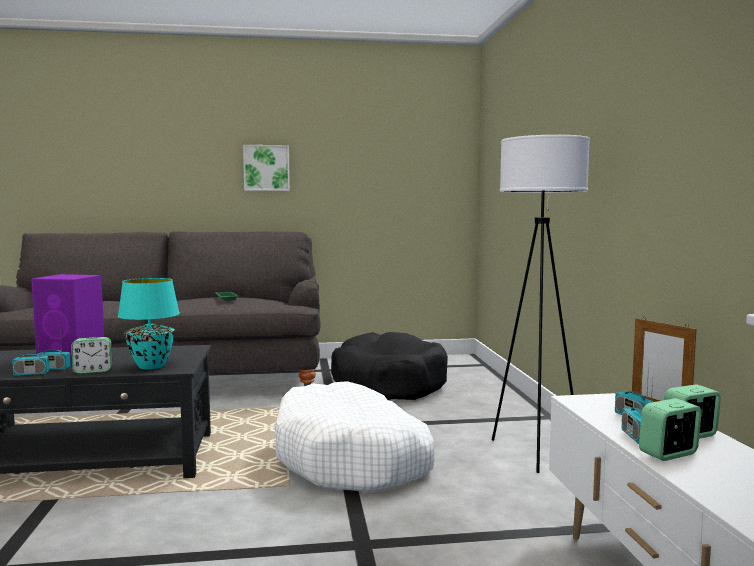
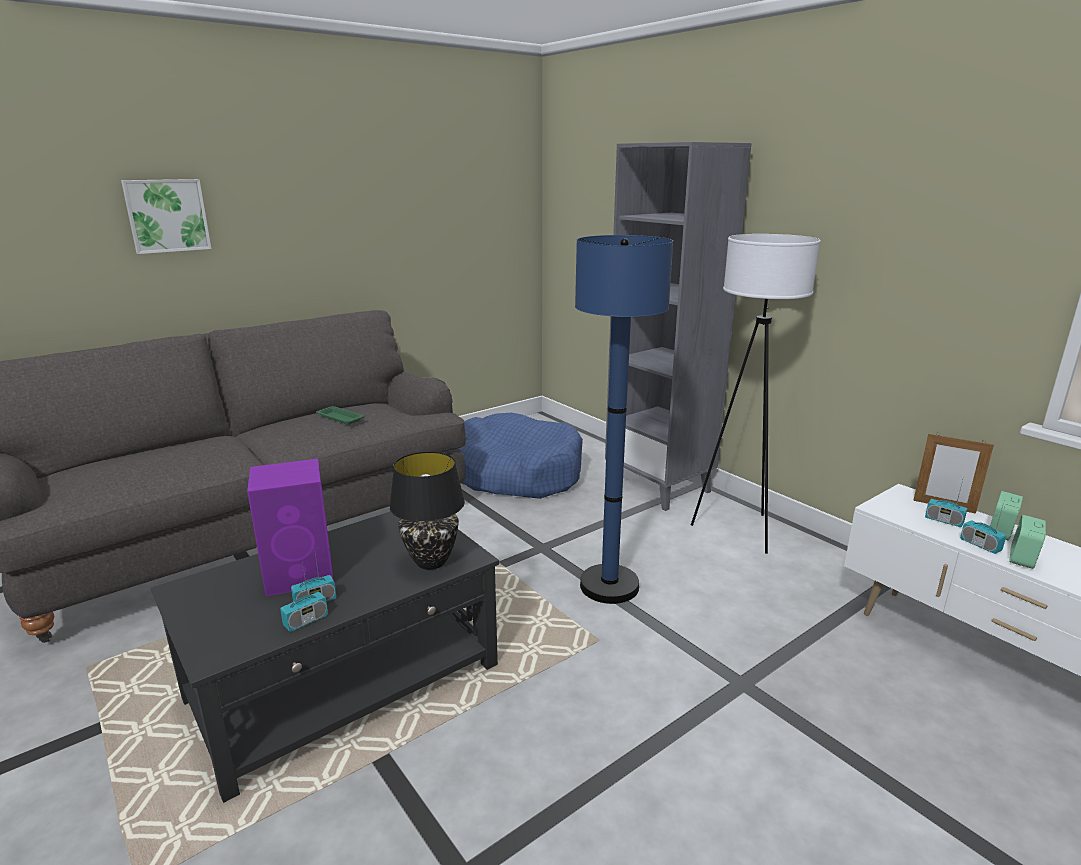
camera: 30 degrees left, 15 degrees up
(93, 371) = (376, 590): alarm clock -> none
(150, 366) = (430, 562): turquoise table lamp -> black table lamp
(266, 168) = (310, 223): picture -> picture (167, 215)
(352, 458) = (609, 586): white dog bed -> blue floor lamp
(388, 383) = (514, 473): black dog bed -> blue dog bed
(504, 412) = (660, 487): none -> grey bookcase

